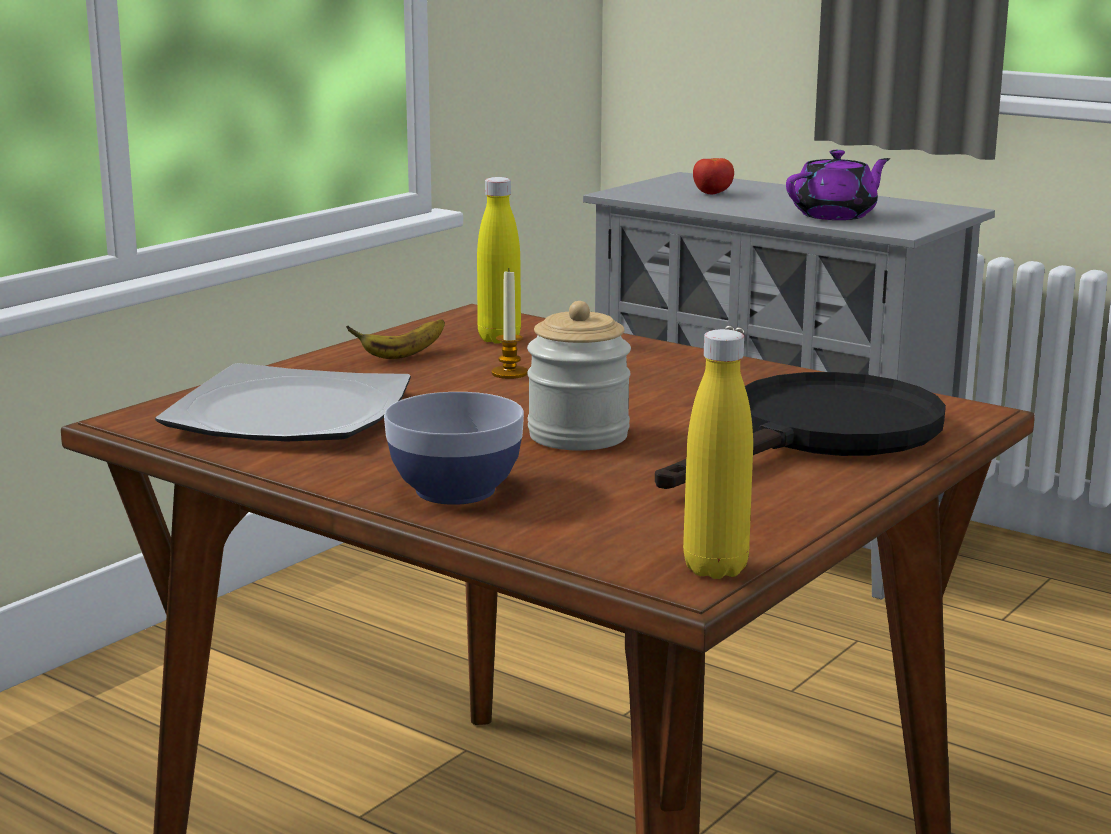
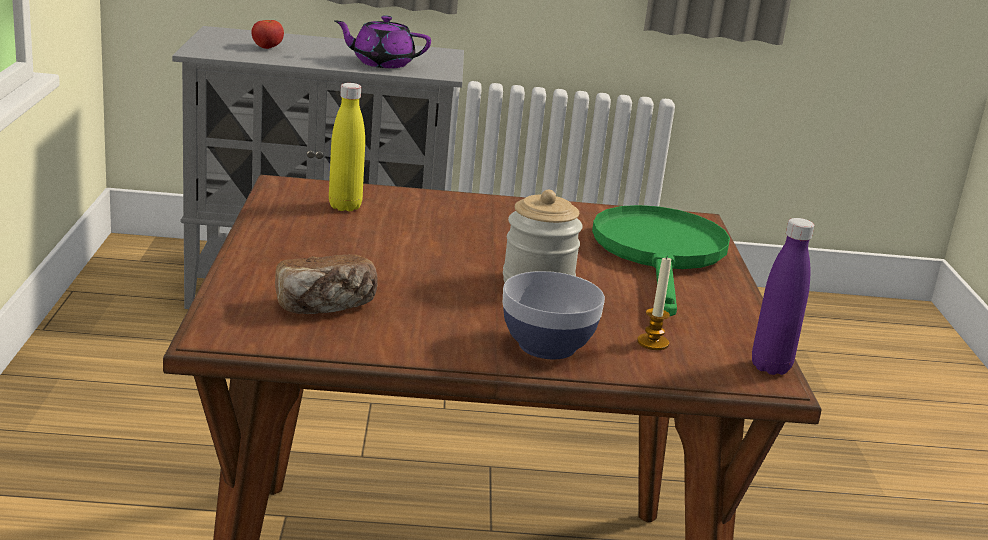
camera: 40 degrees left, 5 degrees up
(286, 415) = (325, 306): plate -> bread
(403, 355) = (307, 234): banana -> none
(509, 373) = (406, 237): candle -> candle (652, 343)
(715, 568) = (770, 367): yellow bottle -> purple bottle
(820, 437) = (660, 255): black frying pan -> green frying pan
(835, 215) = (382, 63): purple teapot -> purple teapot turned 105 degrees counterclockwise

